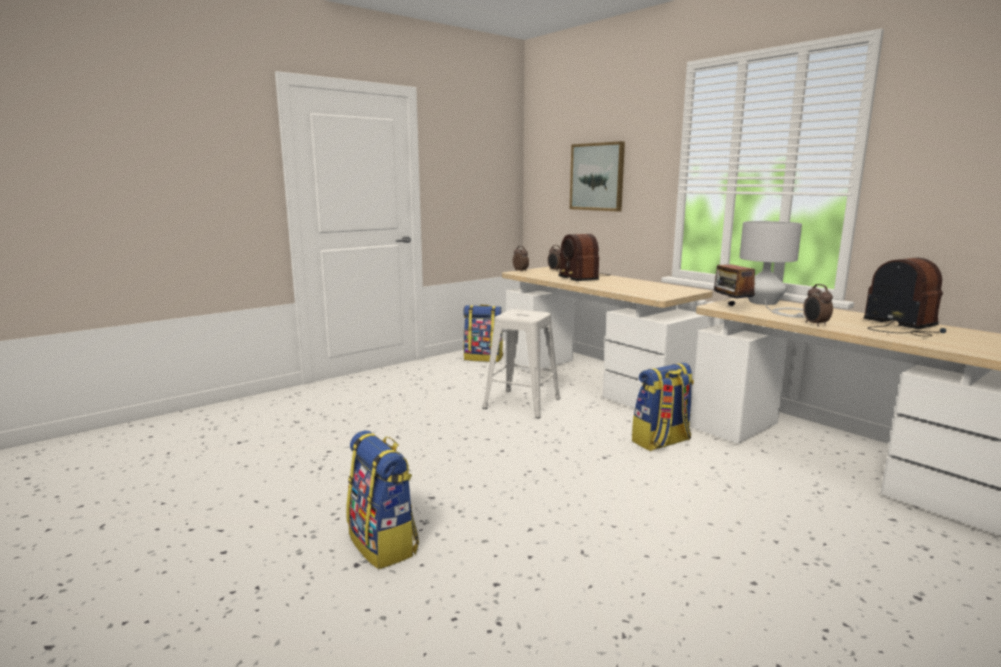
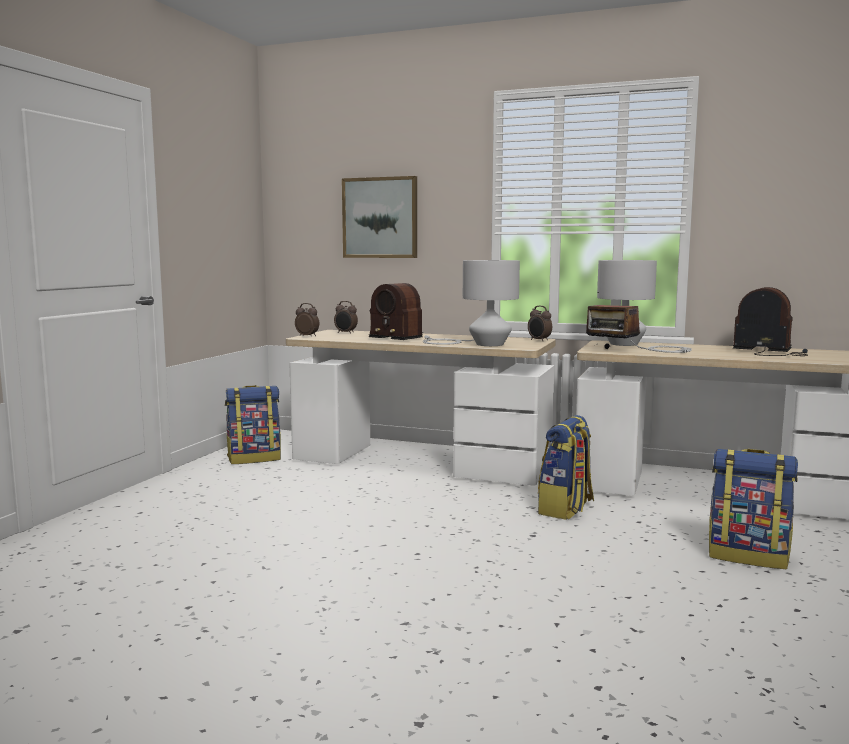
camera: 30 degrees left, 5 degrees down
(384, 544) = (421, 690): backpack -> backpack (748, 556)
(522, 403) = (371, 500): white stool -> none
(625, 289) = (471, 343): none -> white table lamp
(815, 324) = (708, 356): alarm clock -> alarm clock (539, 340)

